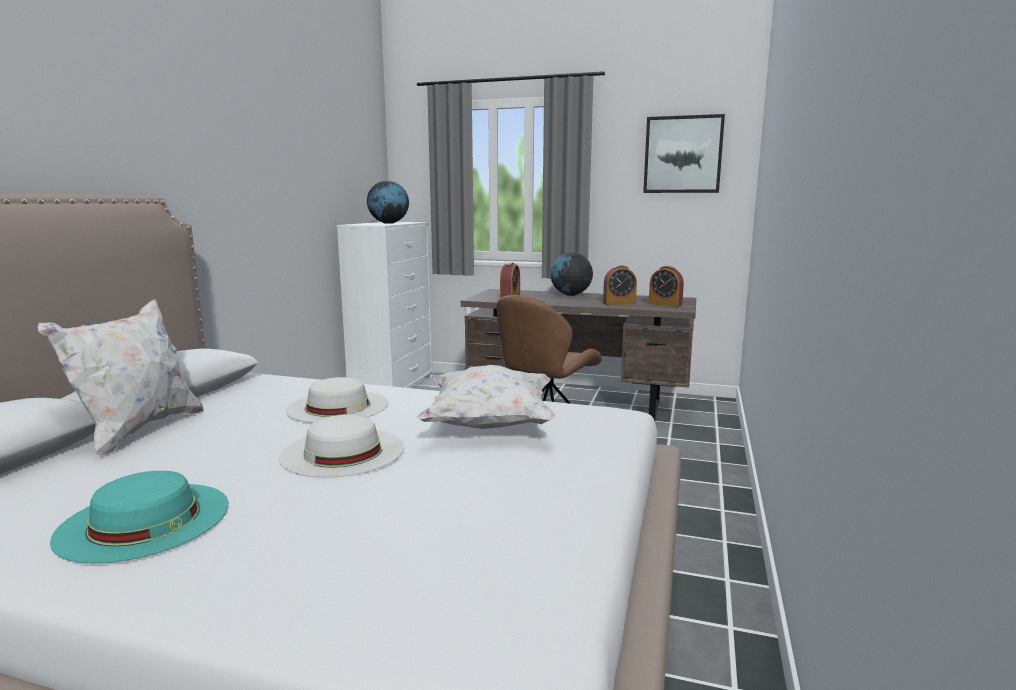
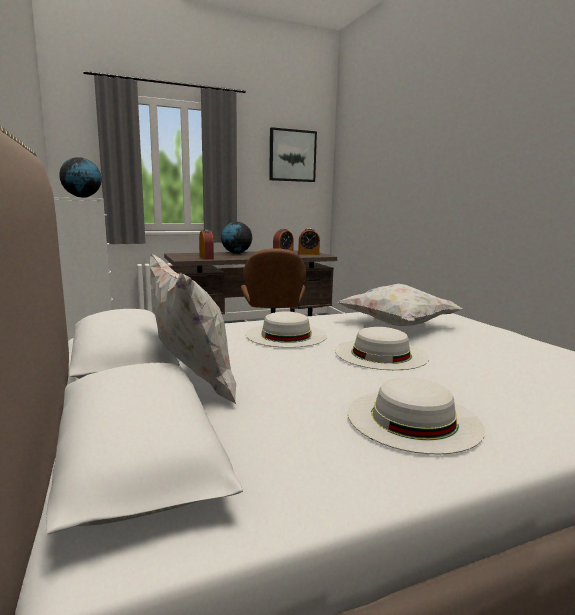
camera: 40 degrees left, 0 degrees up
(145, 520) = (413, 419): turquoise hat -> white hat

